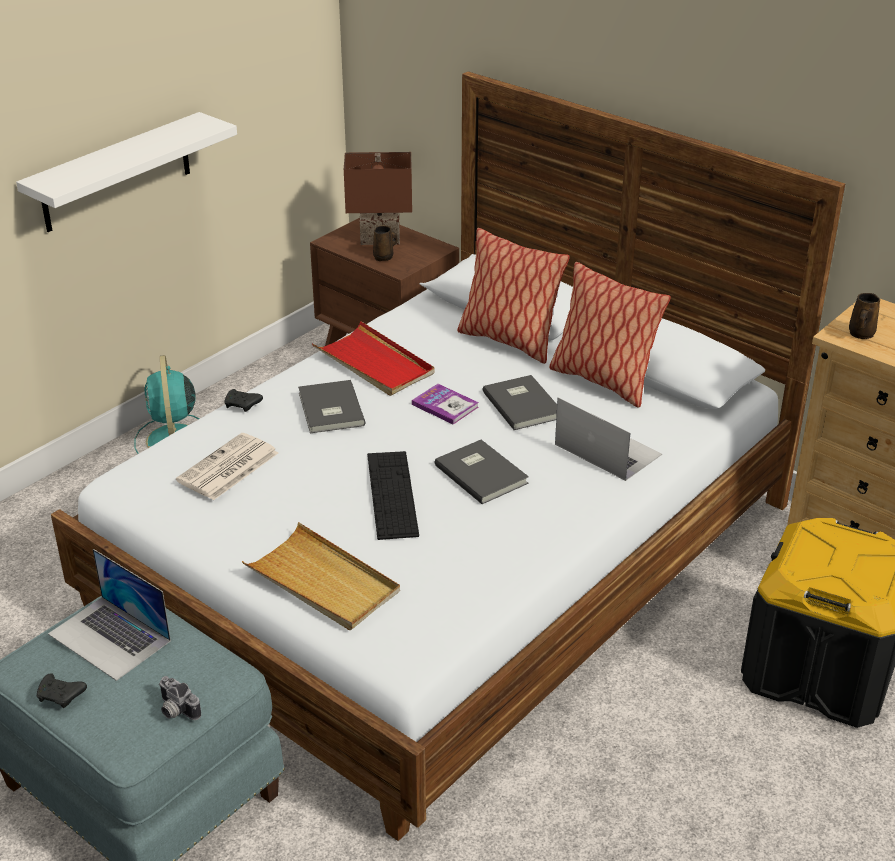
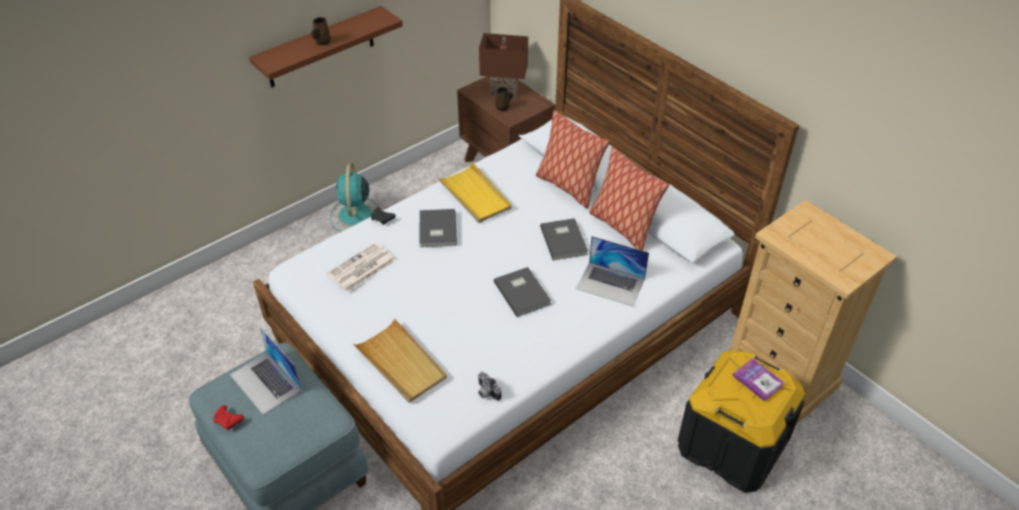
camera: 10 degrees right, 10 degrees up
(61, 696) = (228, 421): black game controller -> red game controller
(116, 173) = (320, 48): white shelf -> brown shelf
(175, 711) = (293, 441): camera -> camera (486, 393)
(374, 363) = (474, 195): red tray -> yellow tray
(392, 494) = (460, 302): keyboard -> none
(445, 405) = (512, 235): book -> book (758, 380)
(607, 449) = (610, 283): laptop -> laptop turned 150 degrees clockwise
(860, 334) = (790, 235): brown mug -> brown mug (322, 42)

